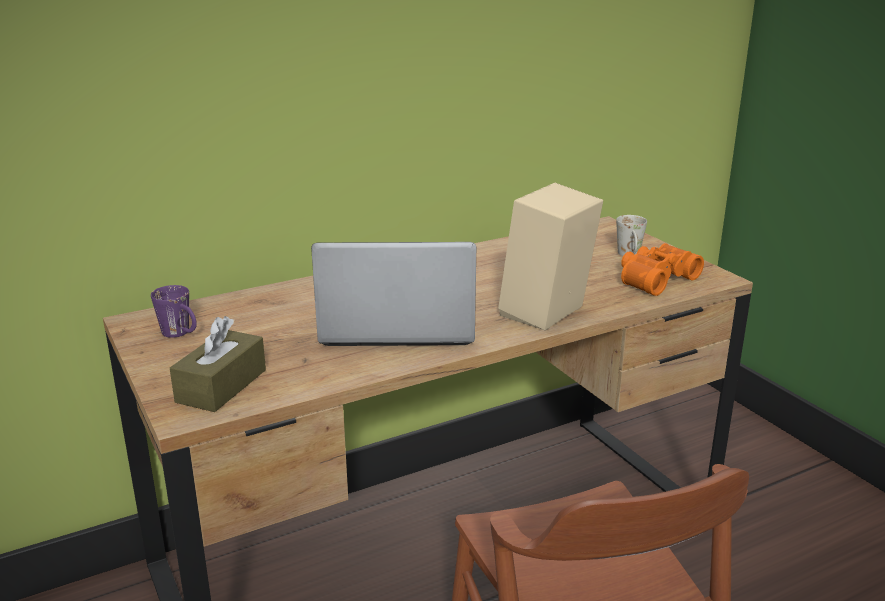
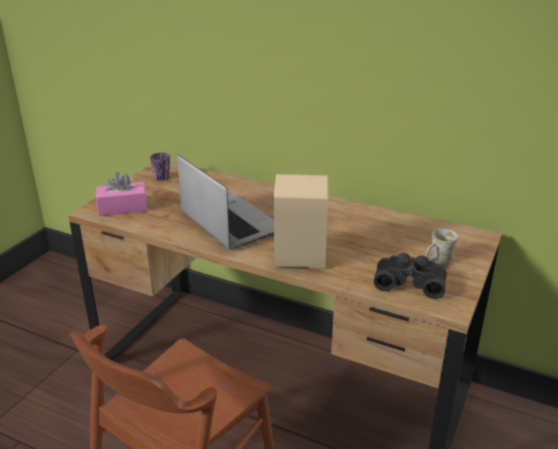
camera: 55 degrees right, 5 degrees up
(221, 386) = (123, 207): brown tissue box -> pink tissue box
(654, 279) = (409, 282): orange binoculars -> black binoculars

